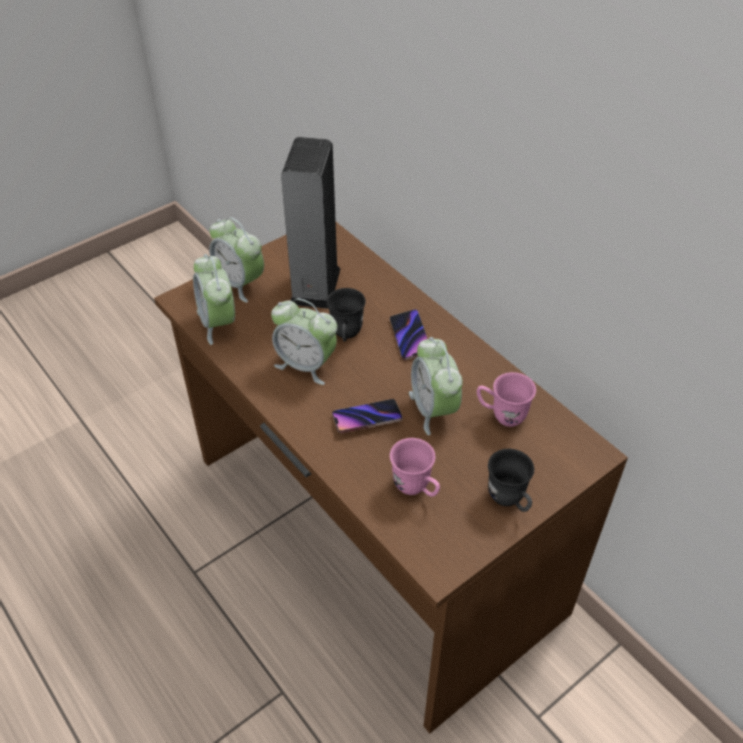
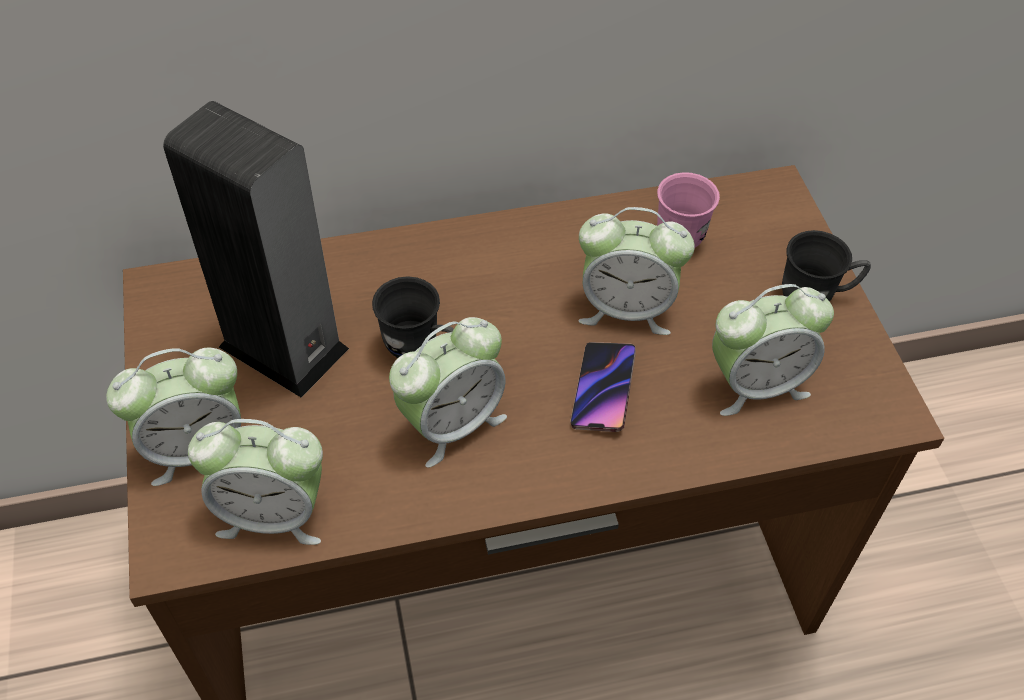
camera: 65 degrees left, 5 degrees up
(410, 337) = (474, 278): phone -> none
(416, 488) = (756, 384): pink mug -> alarm clock

